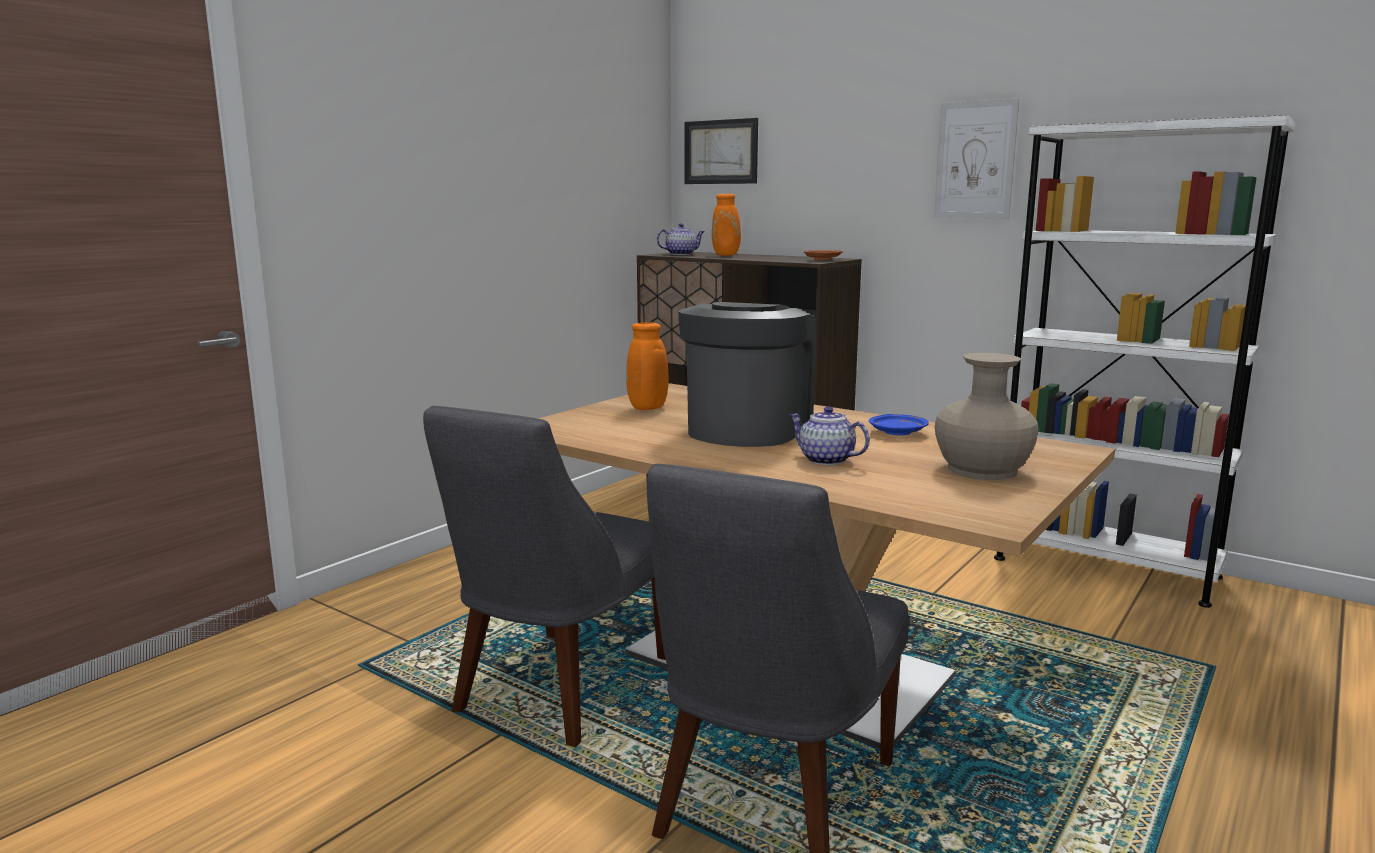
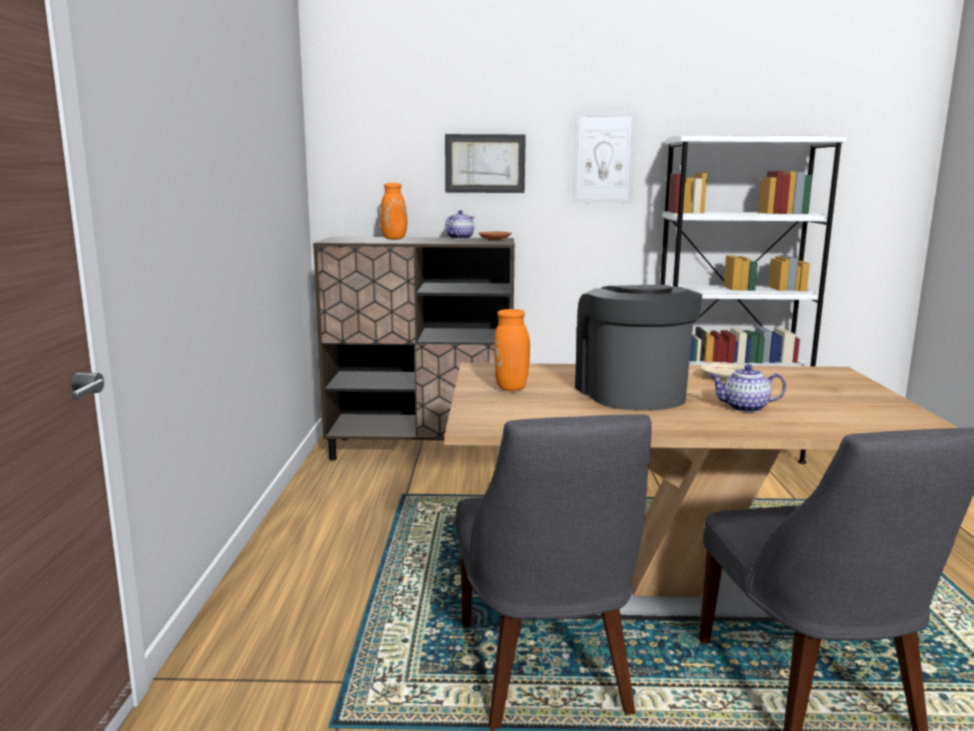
camera: 35 degrees left, 0 degrees up
(681, 254) = (350, 240): teapot -> teapot (460, 238)
(721, 152) = (364, 143): picture -> picture (485, 163)
(898, 433) = (723, 377): blue plate -> beige plate
(982, 470) = (837, 395): beige vase -> none

